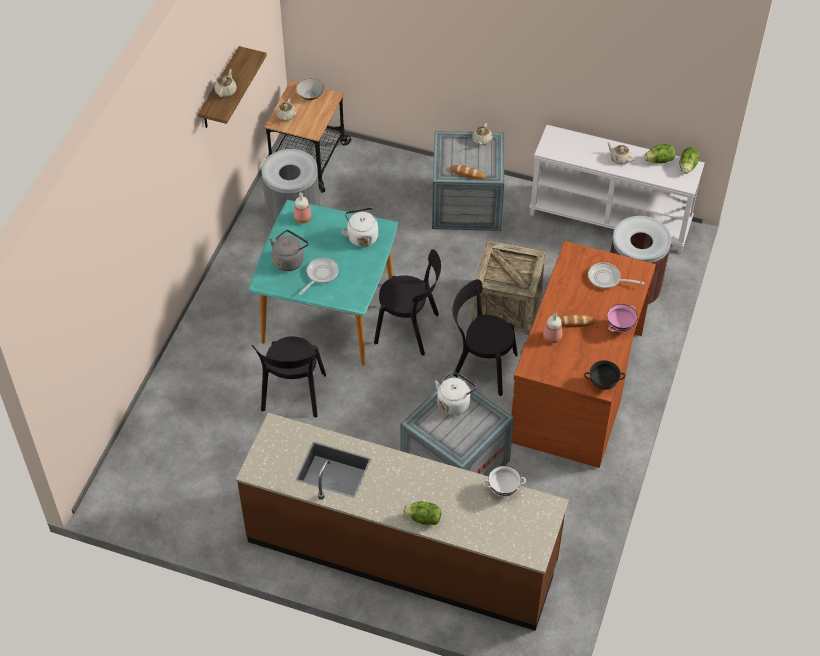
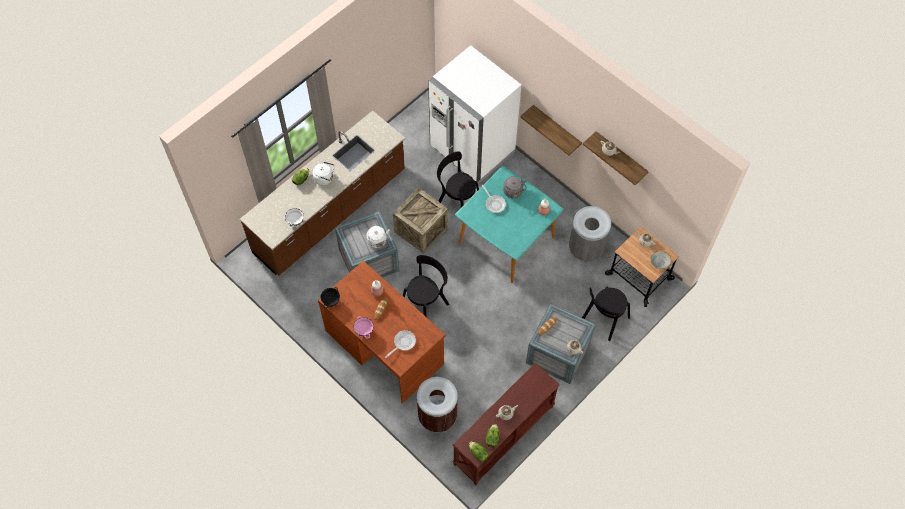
camera: 115 degrees right, 10 degrees up
(175, 212) = (556, 128): none -> shelf
(188, 411) = (472, 149): none -> white fridge
(362, 236) = (513, 236): white kettle -> white kettle (325, 178)
(410, 329) = (472, 277): black chair -> black chair (604, 320)
(507, 306) = (463, 337): crate -> crate (421, 229)
(610, 218) = (504, 436): white console table -> brown console table

